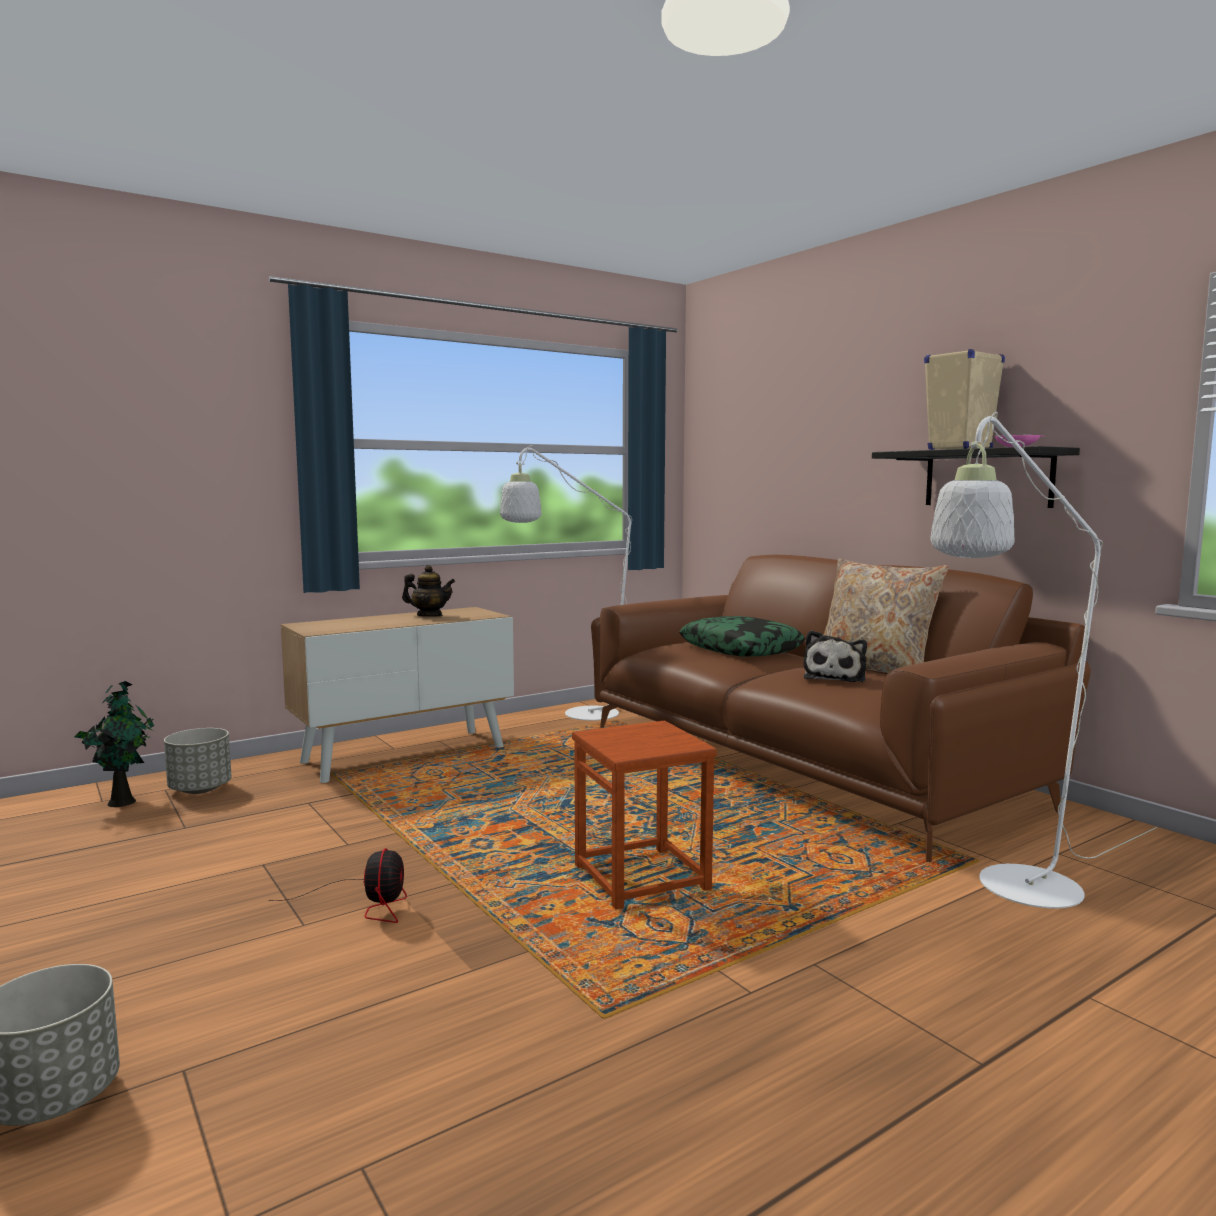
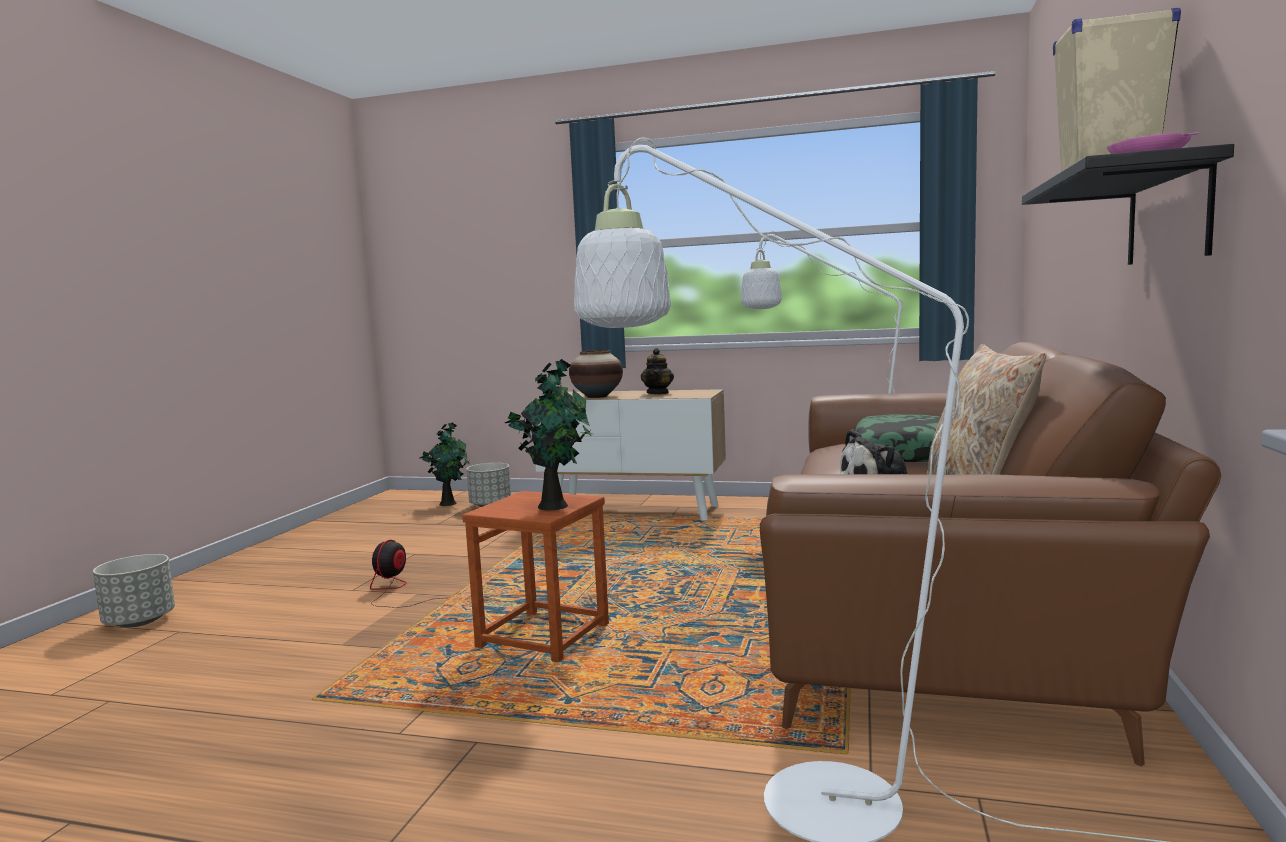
camera: 50 degrees right, 0 degrees up
(368, 903) = (396, 590): fan -> fan turned 150 degrees clockwise
(376, 625) = (597, 396): none -> vase
(429, 616) = (658, 393): teapot -> teapot turned 45 degrees clockwise
(662, 735) = (555, 505): none -> potted plant

